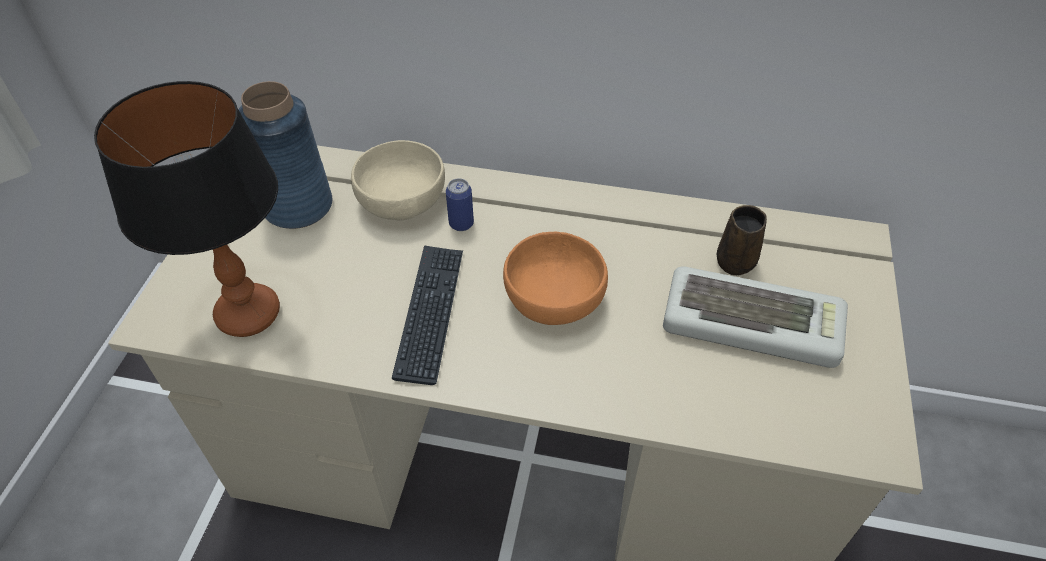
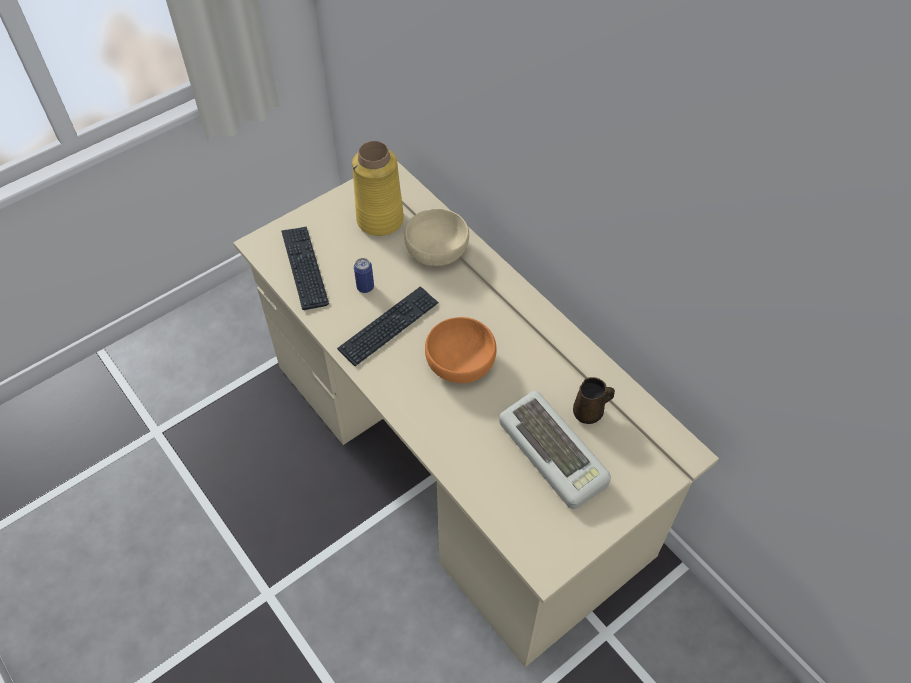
camera: 40 degrees right, 5 degrees up
(249, 313) = (304, 268): table lamp -> keyboard
(298, 206) = (380, 220): blue vase -> yellow vase
(461, 224) = (455, 286): can -> can (365, 287)

